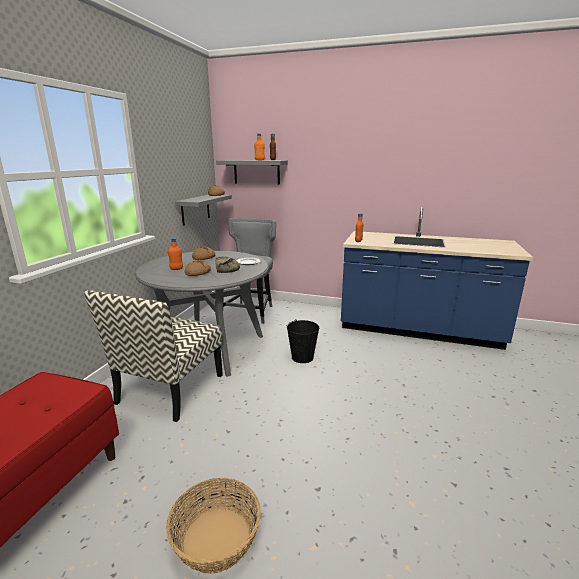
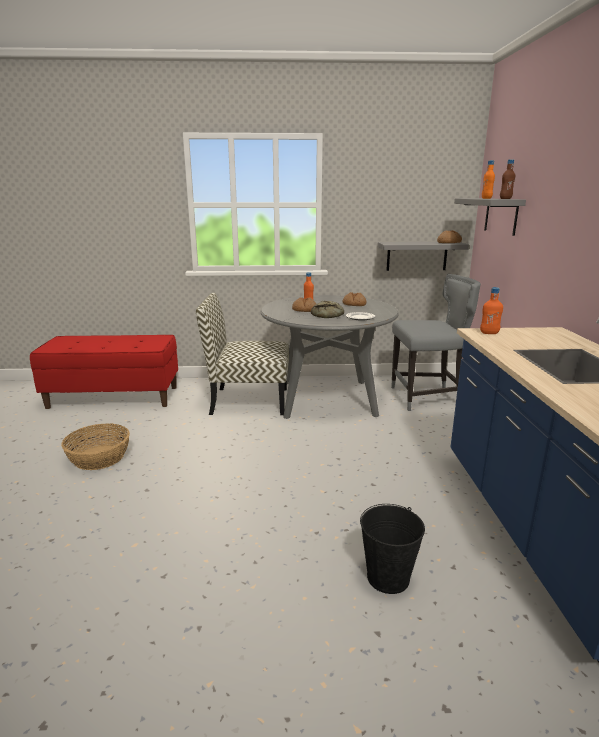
camera: 70 degrees right, 0 degrees up
(302, 357) = (352, 448): black bucket -> black bucket (388, 577)

